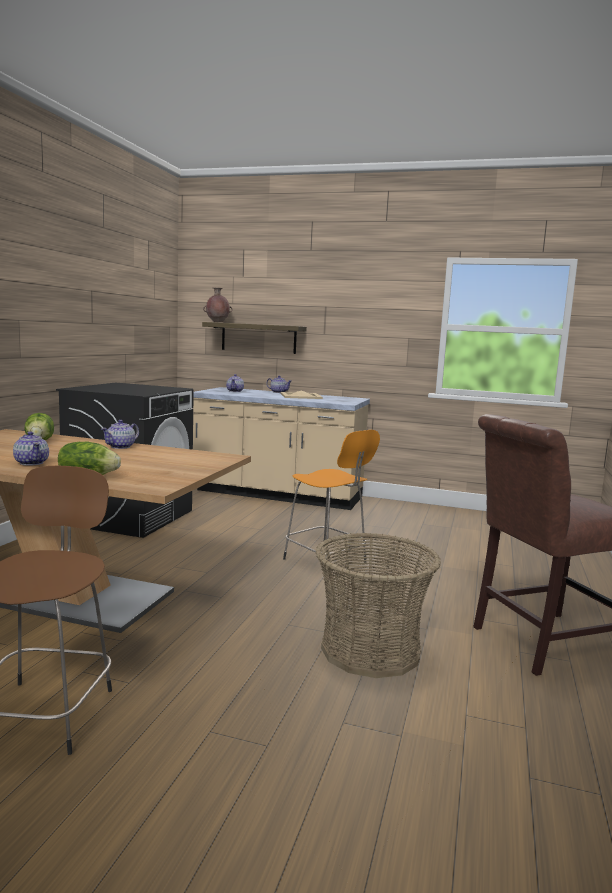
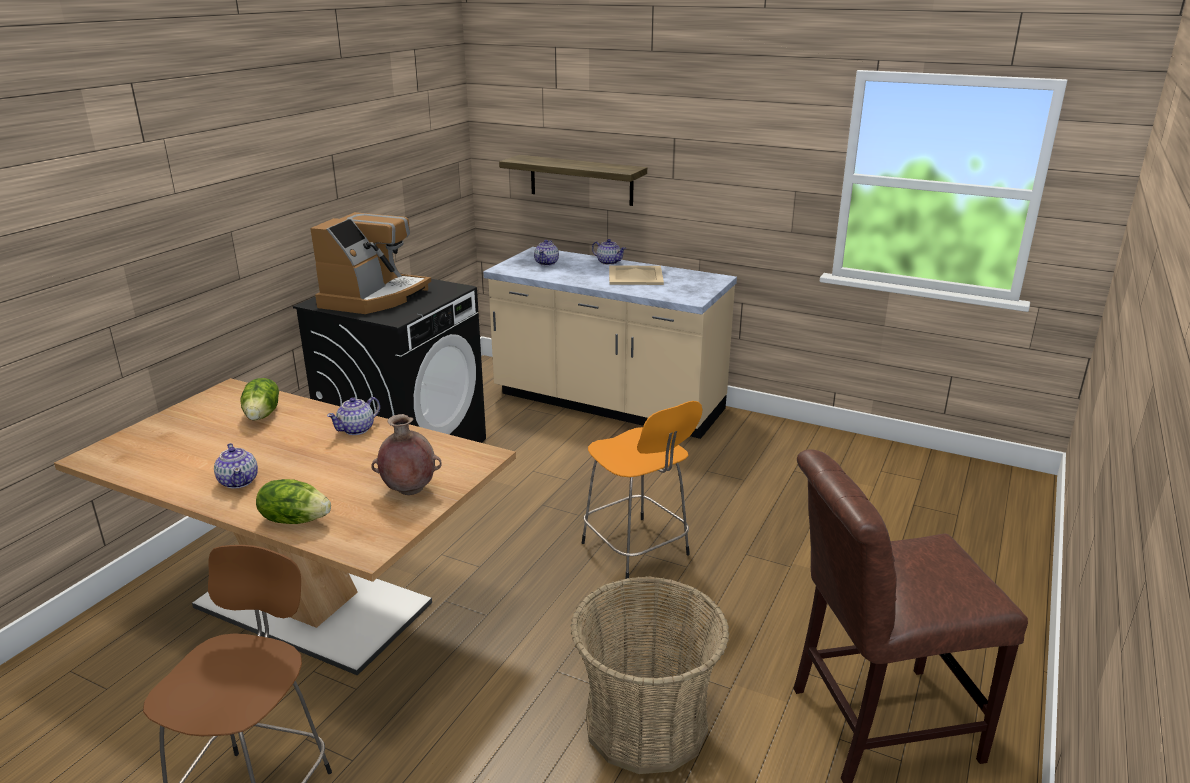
camera: 10 degrees right, 15 degrees up
(118, 388) = (374, 297): none -> coffee machine
(217, 322) = (521, 159): brown vase -> brown vase (409, 490)

